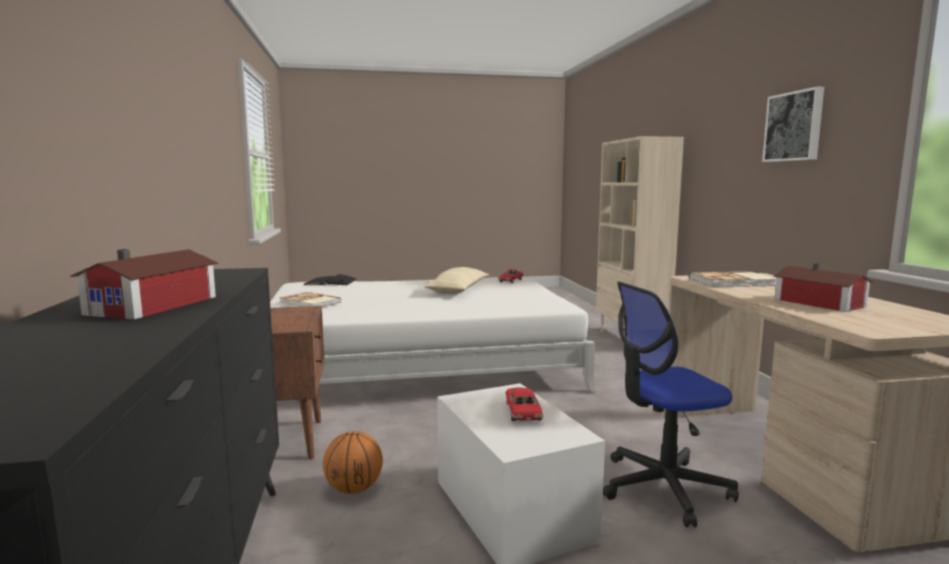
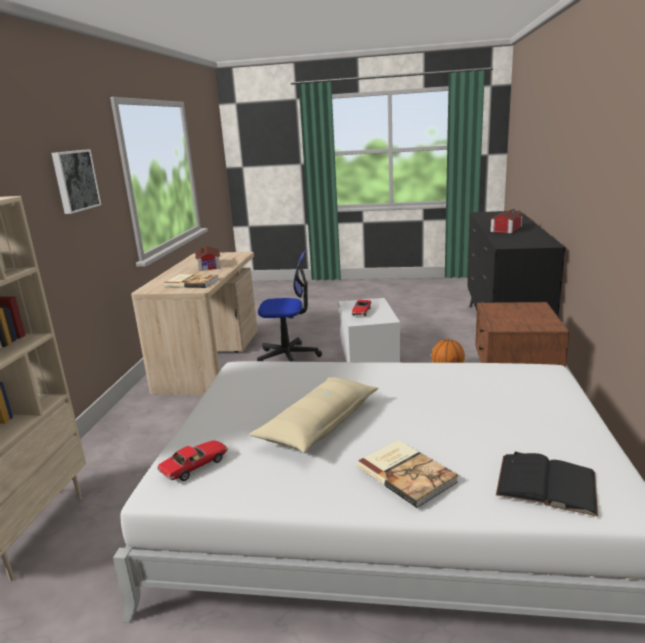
camera: 160 degrees left, 10 degrees up
(310, 302) = (533, 401): book -> book (407, 473)

